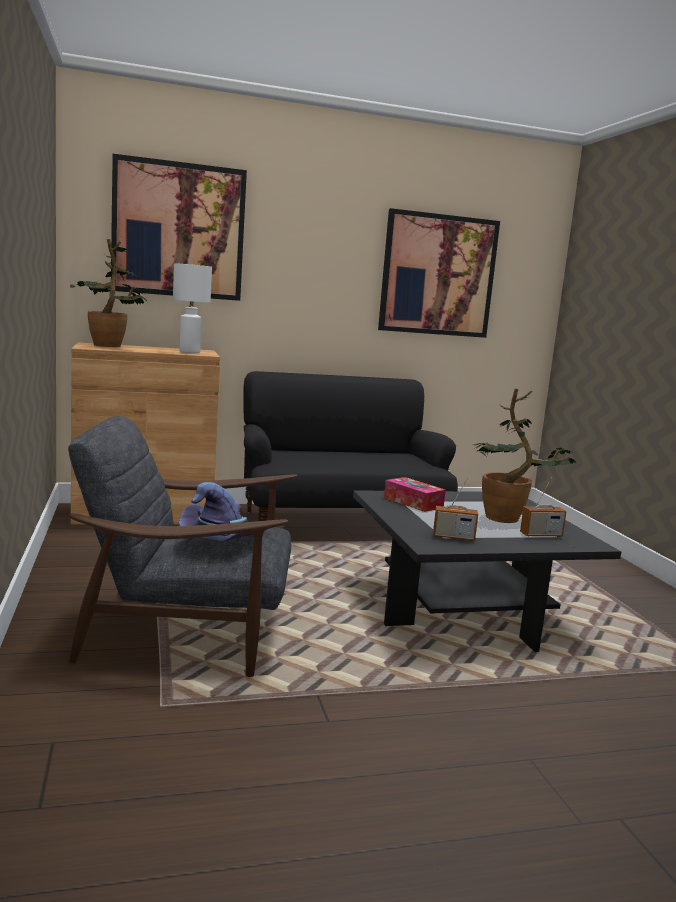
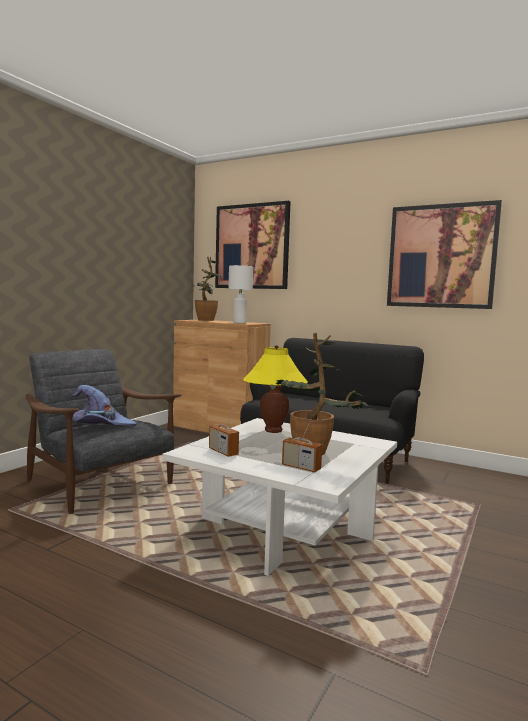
camera: 45 degrees right, 5 degrees down
(413, 502) = (273, 430): tissue box -> yellow table lamp
(463, 609) = (284, 529): black coffee table -> white coffee table

